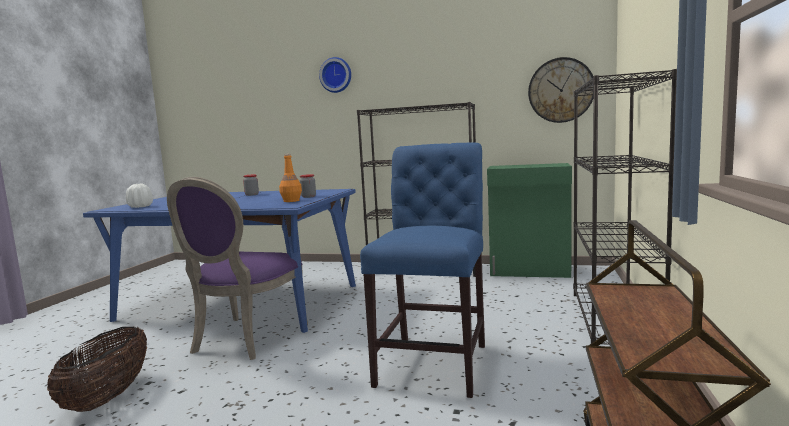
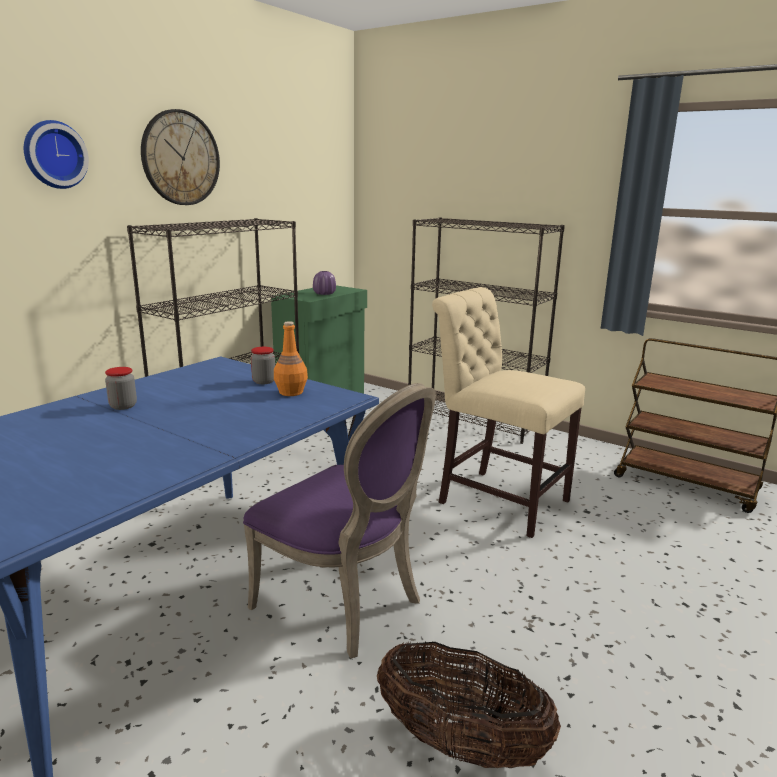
camera: 70 degrees left, 10 degrees up
(140, 206) = (63, 499): white vase -> none
(435, 361) = (497, 499): blue chair -> beige chair
(524, 166) = (324, 294): none -> purple vase
(561, 90) = (320, 205): wall clock -> wall clock (180, 158)

